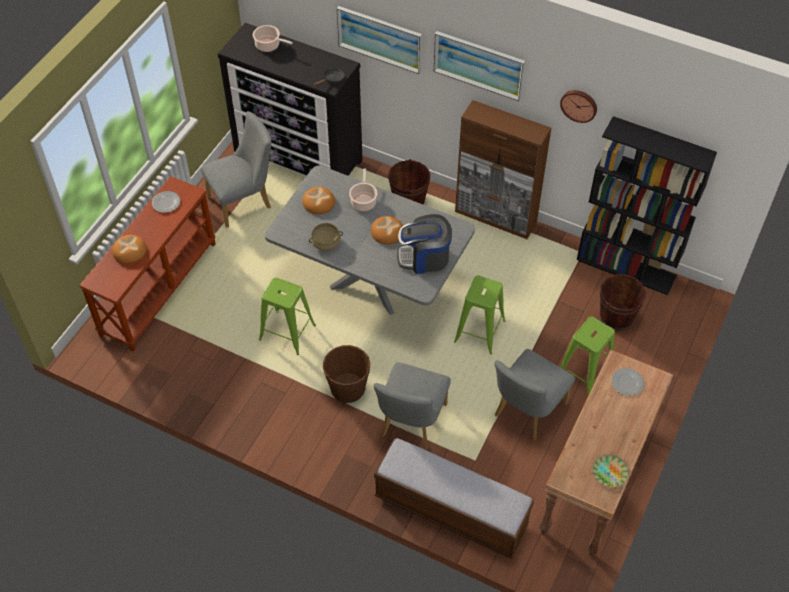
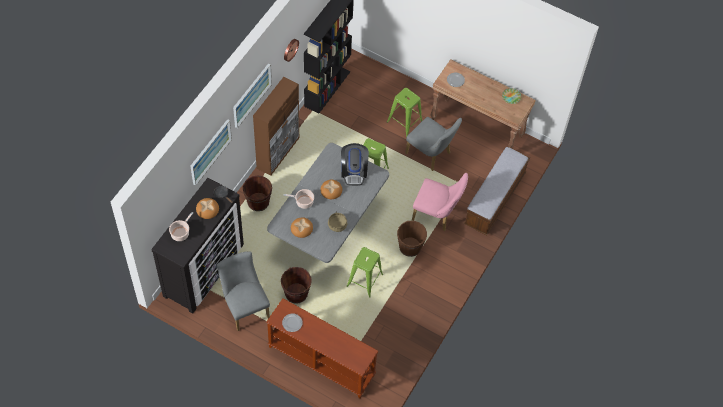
camera: 90 degrees left, 5 degrees up
(129, 251) = (335, 344): bread -> bread (207, 209)
(411, 424) = (437, 215): grey chair -> pink chair
(616, 317) = (365, 100): brown bucket -> brown bucket (296, 293)

